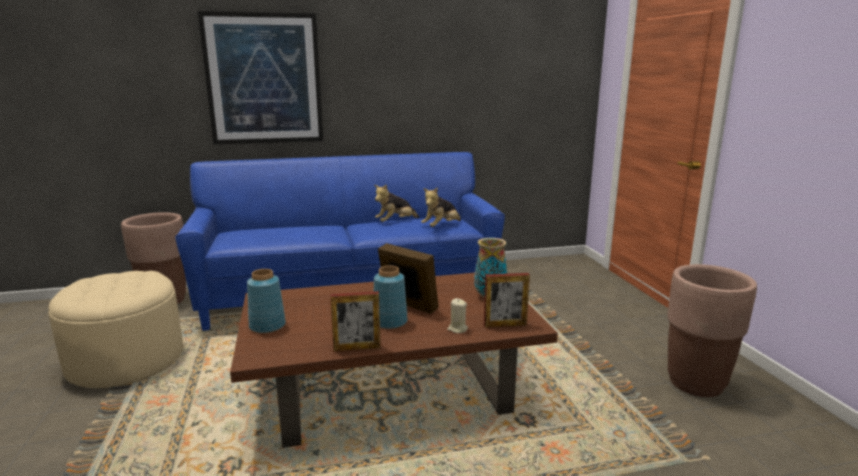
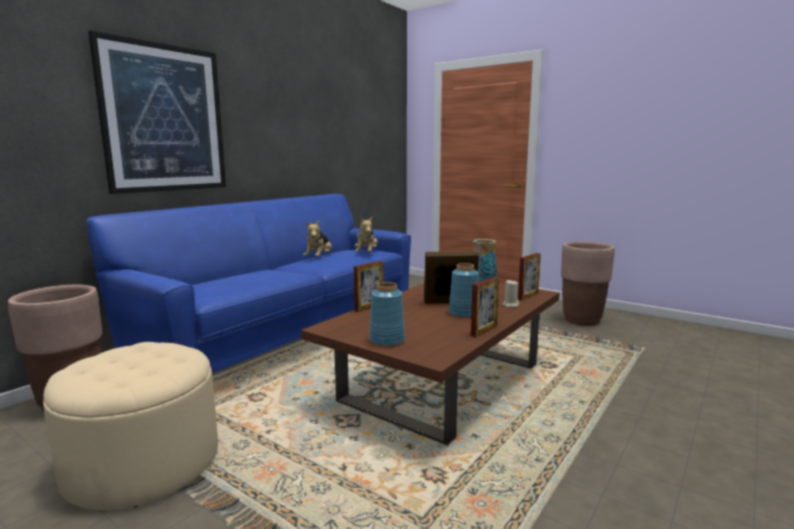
camera: 40 degrees left, 5 degrees down
(335, 287) = (369, 307): none -> picture frame

